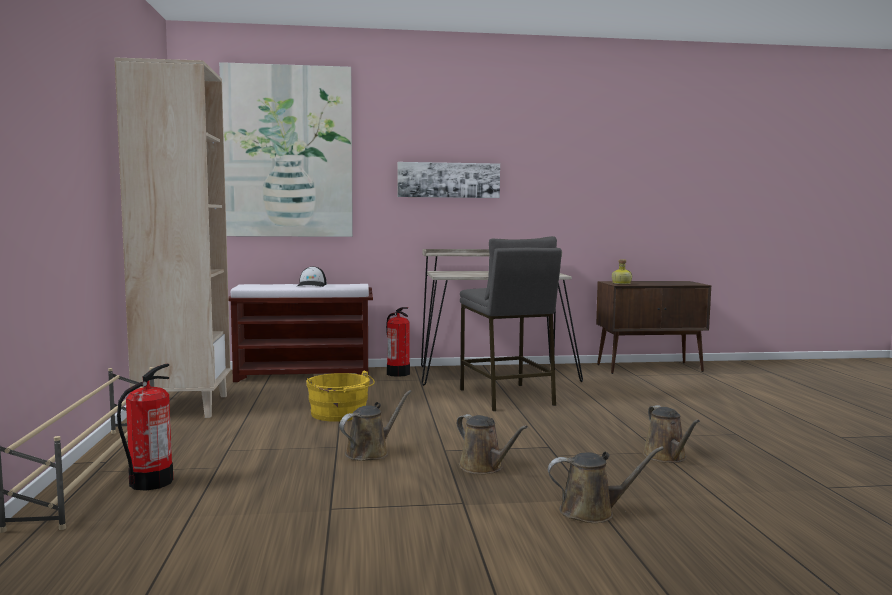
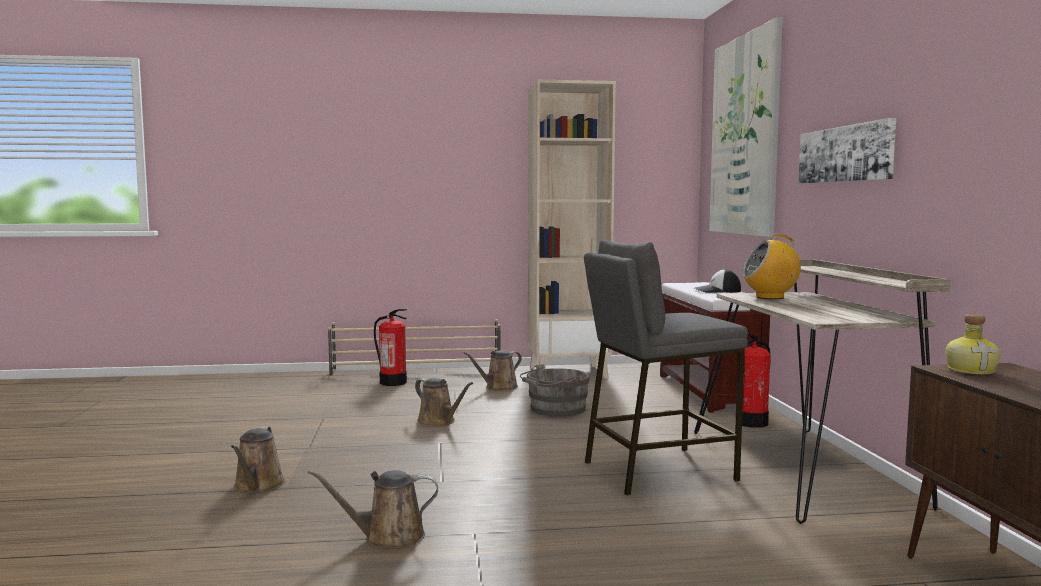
camera: 90 degrees right, 0 degrees up
(340, 414) = (555, 409): yellow bucket -> grey bucket
(459, 274) = (770, 297): none -> radio
(484, 467) = (386, 454): brown watering can -> brown watering can (498, 387)

